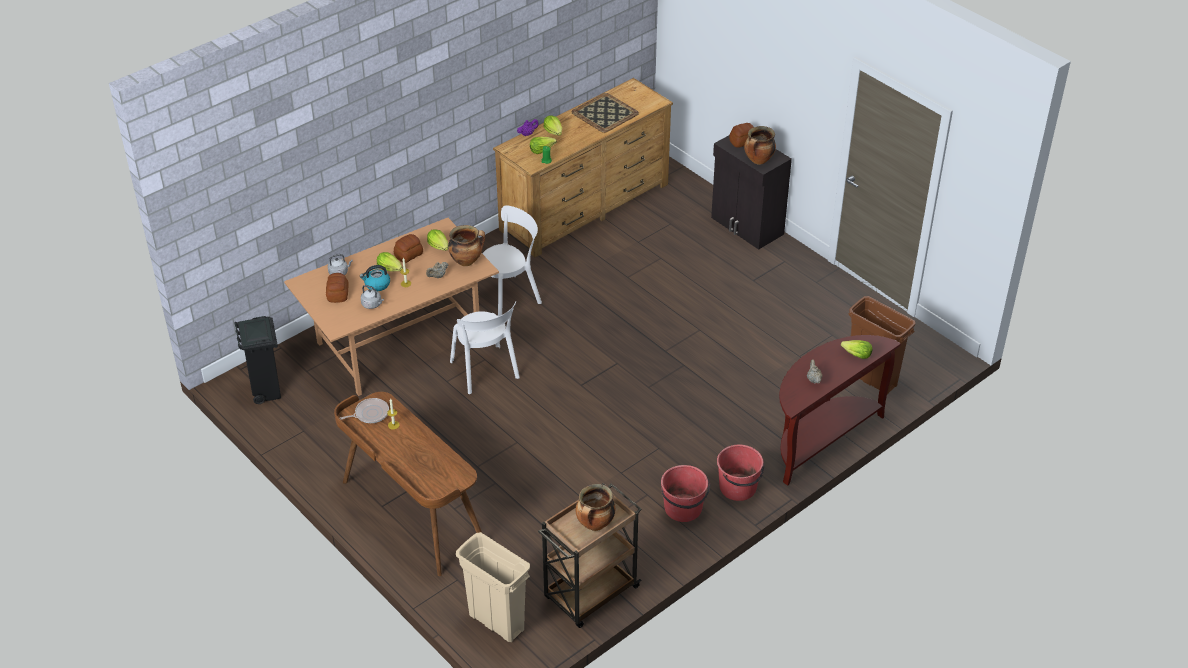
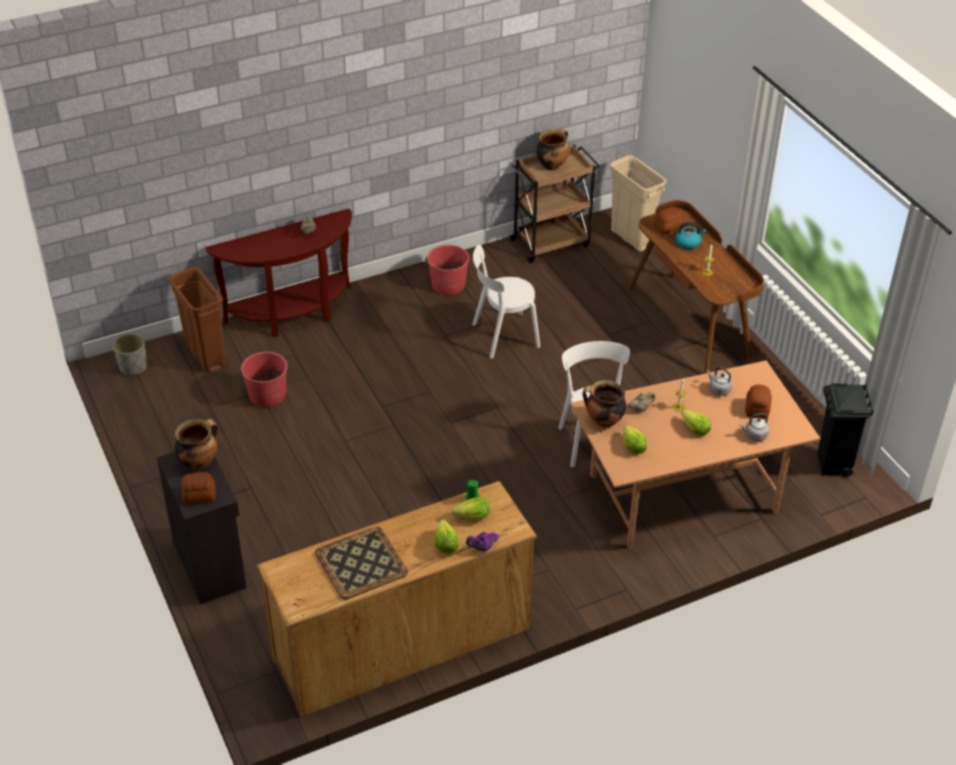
camera: 165 degrees left, 0 degrees up
(370, 414) = (729, 285): frying pan -> none
(377, 285) = (711, 411): kettle -> kettle (688, 243)
(409, 255) = (670, 442): bread -> bread (667, 227)
(510, 296) = (542, 526): white chair -> white chair (502, 336)
(738, 488) = (392, 291): red bucket -> red bucket (267, 394)
(856, 355) = (254, 244): lettuce -> none
(927, 356) = (133, 367): none -> grey planter

